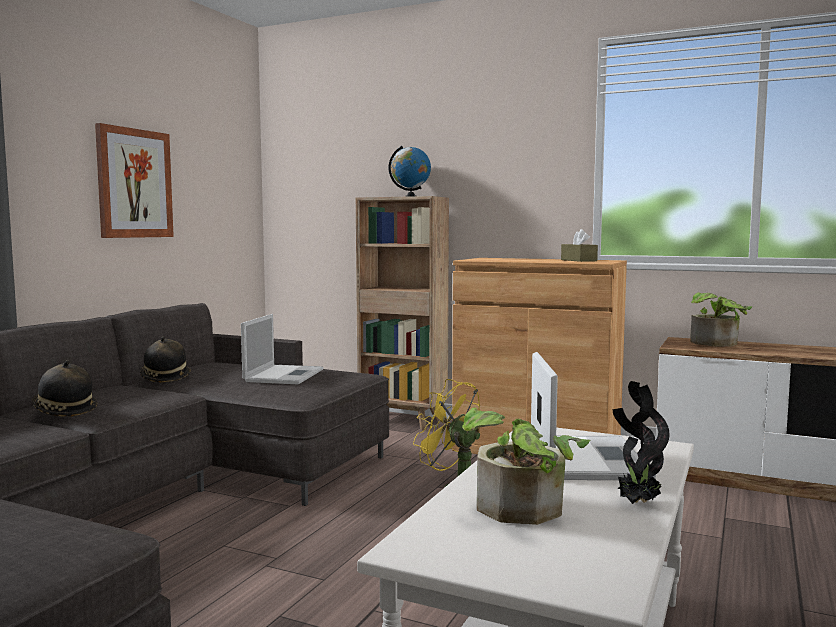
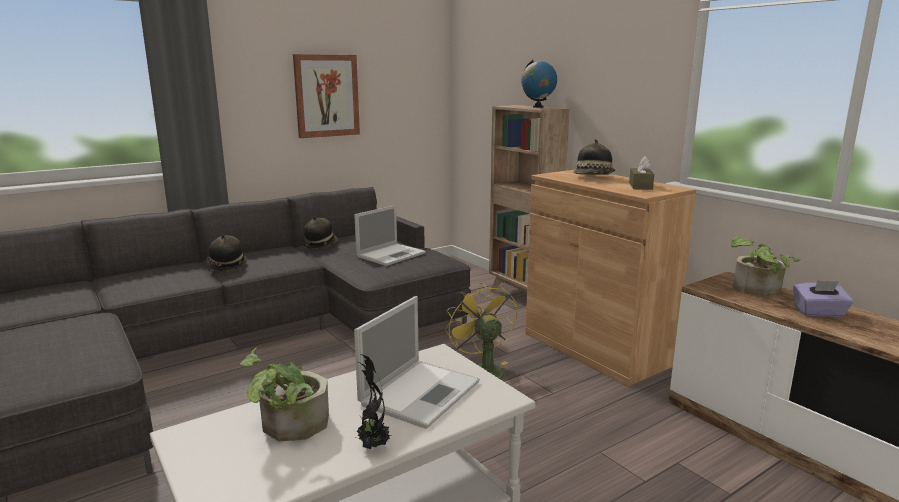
camera: 30 degrees right, 10 degrees up
(518, 259) = (594, 177): none -> hat
(785, 349) = (819, 313): none -> purple tissue box

